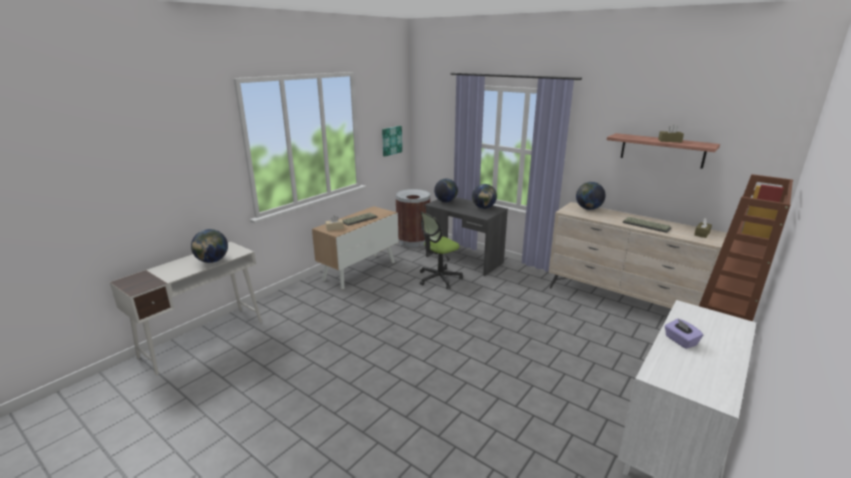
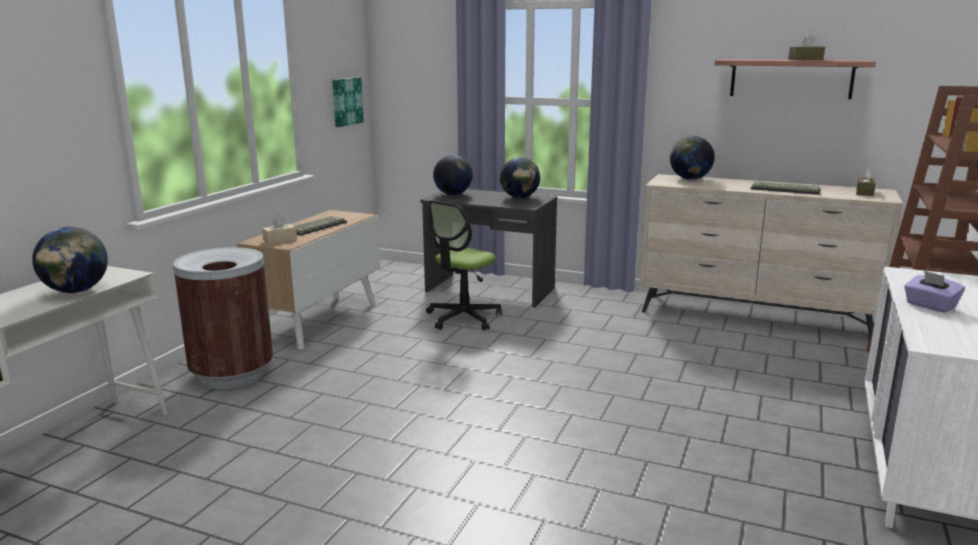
camera: 15 degrees left, 5 degrees down
(413, 241) = (393, 274): brown trash can -> brown trash can (232, 374)

